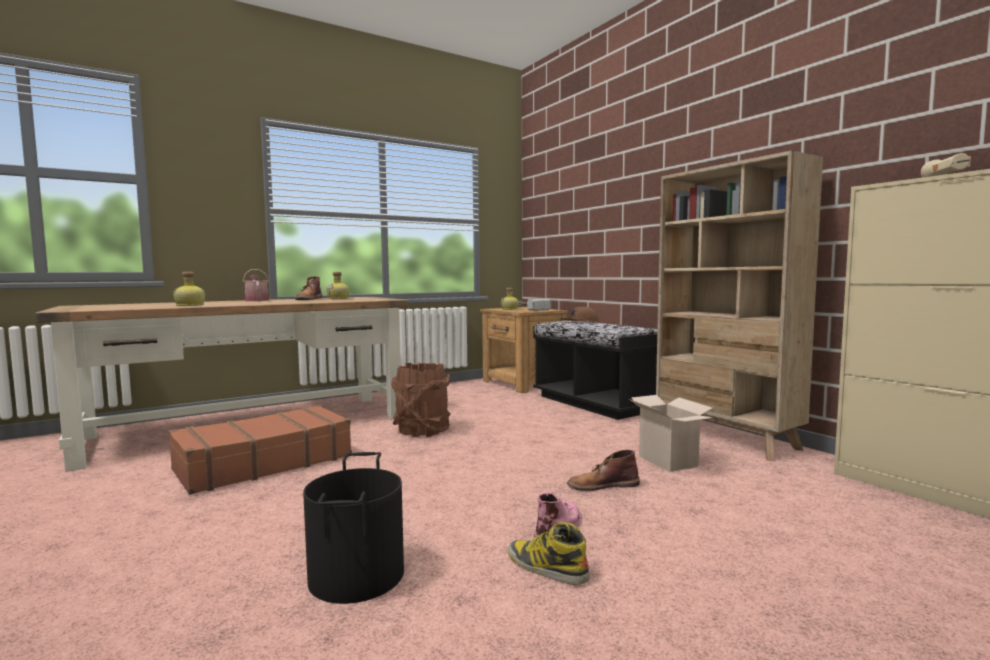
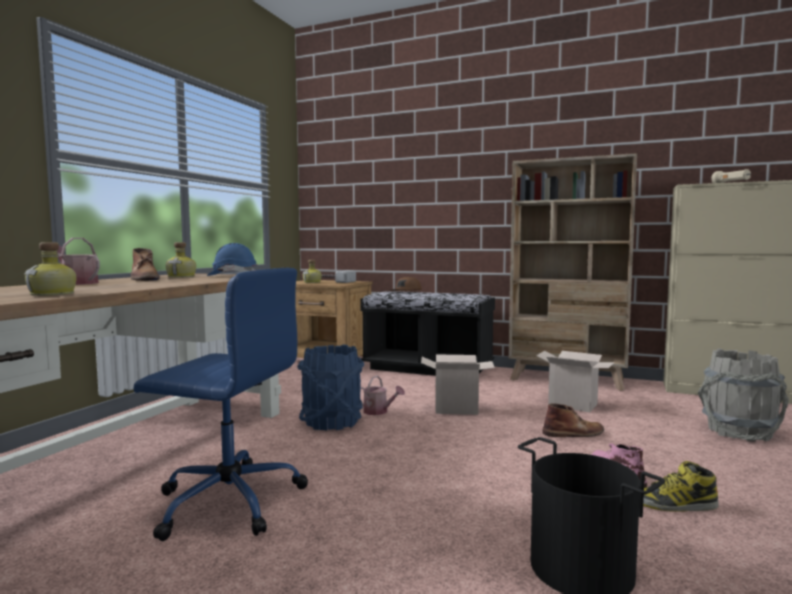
camera: 35 degrees left, 0 degrees up
(263, 463) = (227, 501): brown suitcase -> blue office chair
(371, 299) = (232, 276): none -> blue hard hat
(422, 430) = (332, 422): brown bucket -> blue bucket
(471, 430) = (378, 412): none -> watering can
(541, 441) = (457, 409): none -> cardboard box
(602, 485) = (574, 433): brown boot -> brown boot turned 150 degrees counterclockwise
(824, 536) = (740, 432): none -> grey bucket

